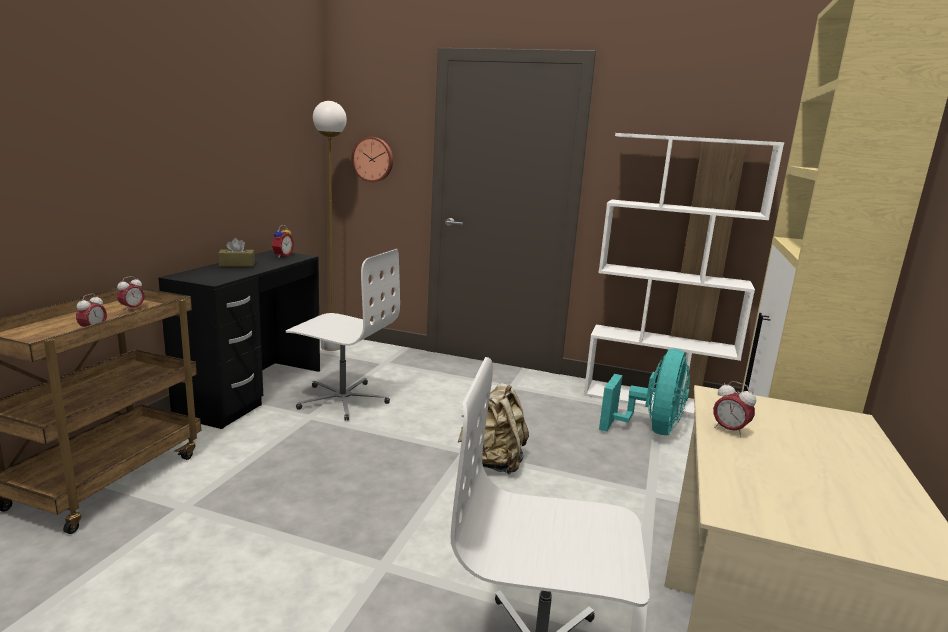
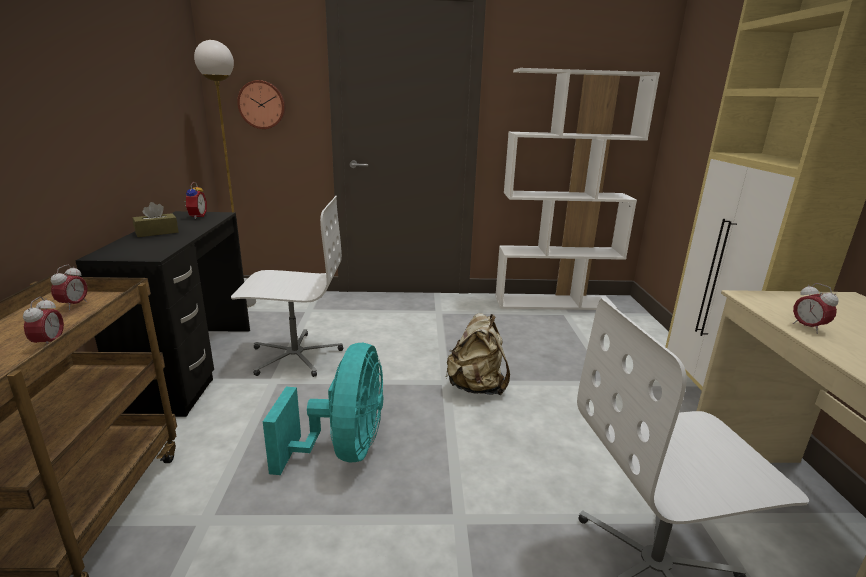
camera: 20 degrees left, 5 degrees up
(650, 429) = (570, 328): turquoise fan -> turquoise fan (343, 449)
(729, 430) = (808, 327): alarm clock -> alarm clock turned 45 degrees clockwise

